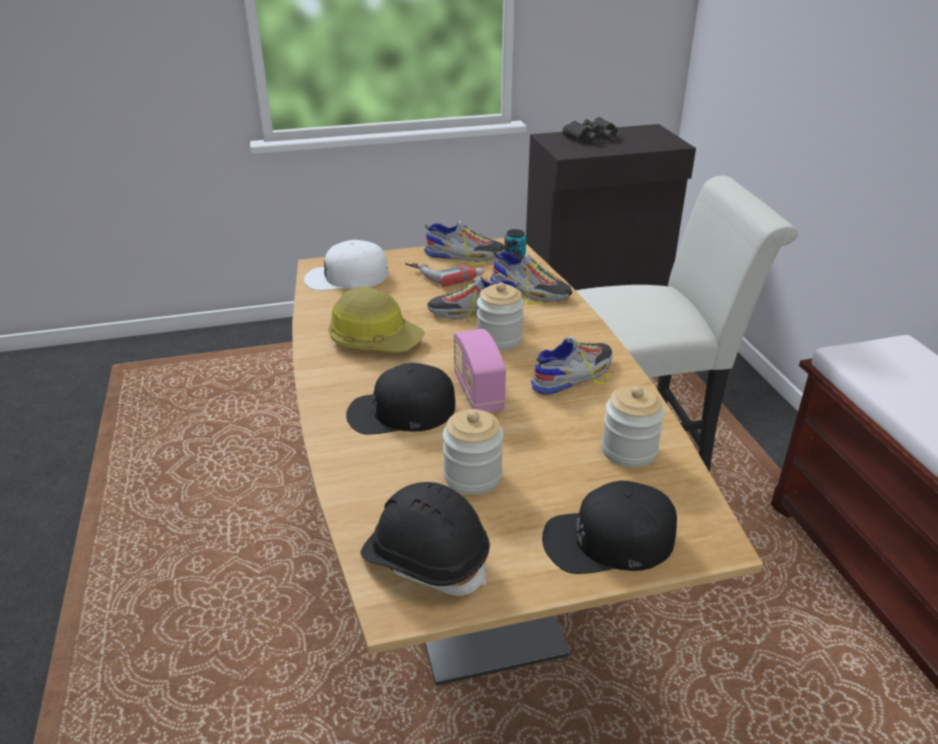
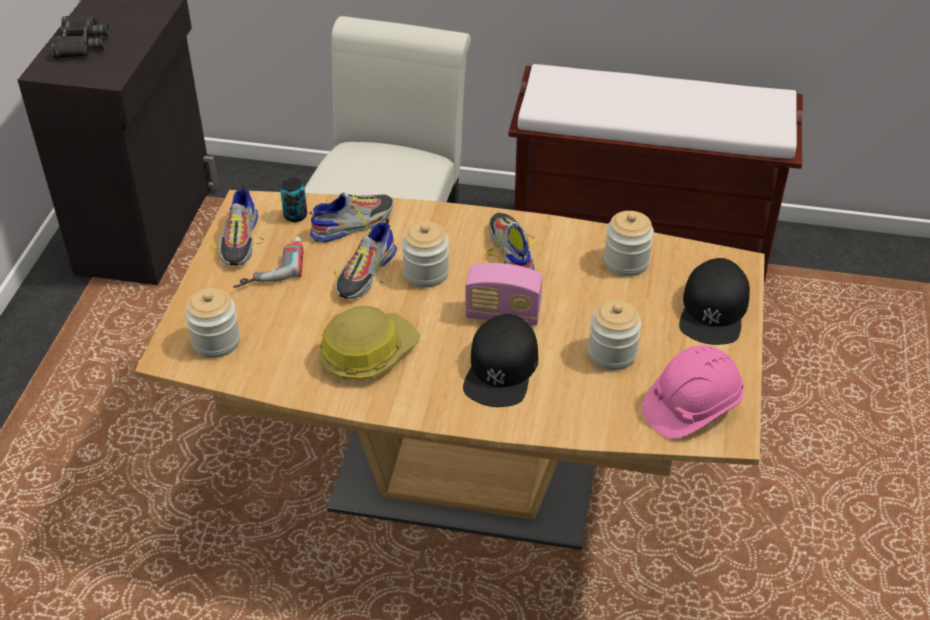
camera: 65 degrees left, 10 degrees up
(346, 277) = (216, 341): white cap -> jar
(426, 559) = (691, 406): black hard hat -> pink hard hat
(465, 255) = (240, 240): shoe -> shoe turned 150 degrees clockwise

